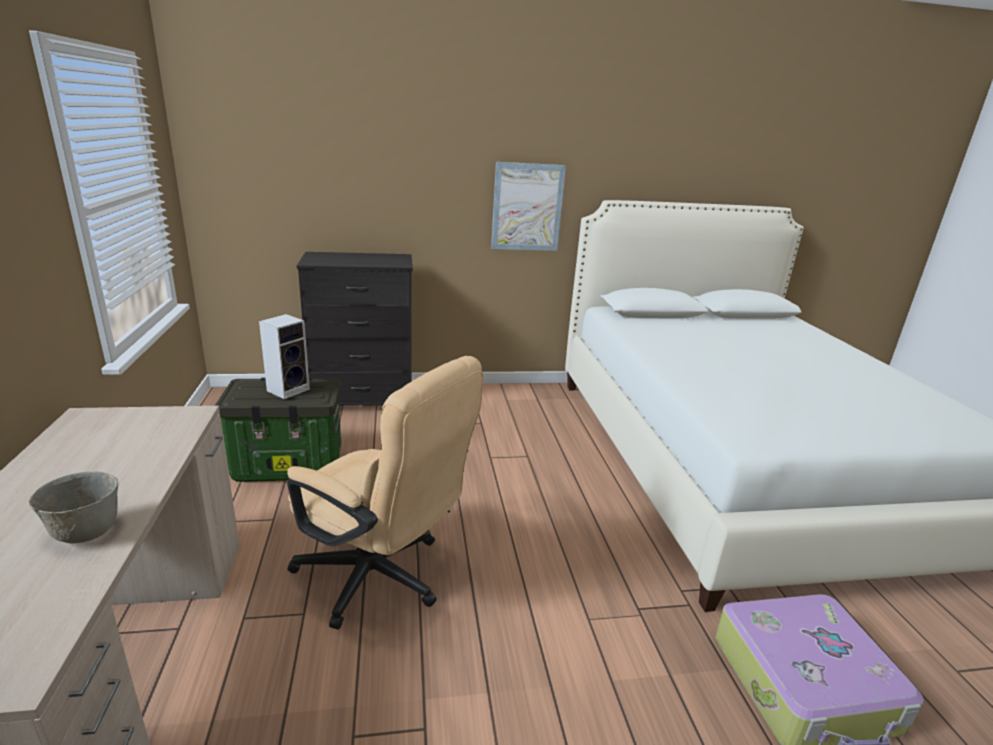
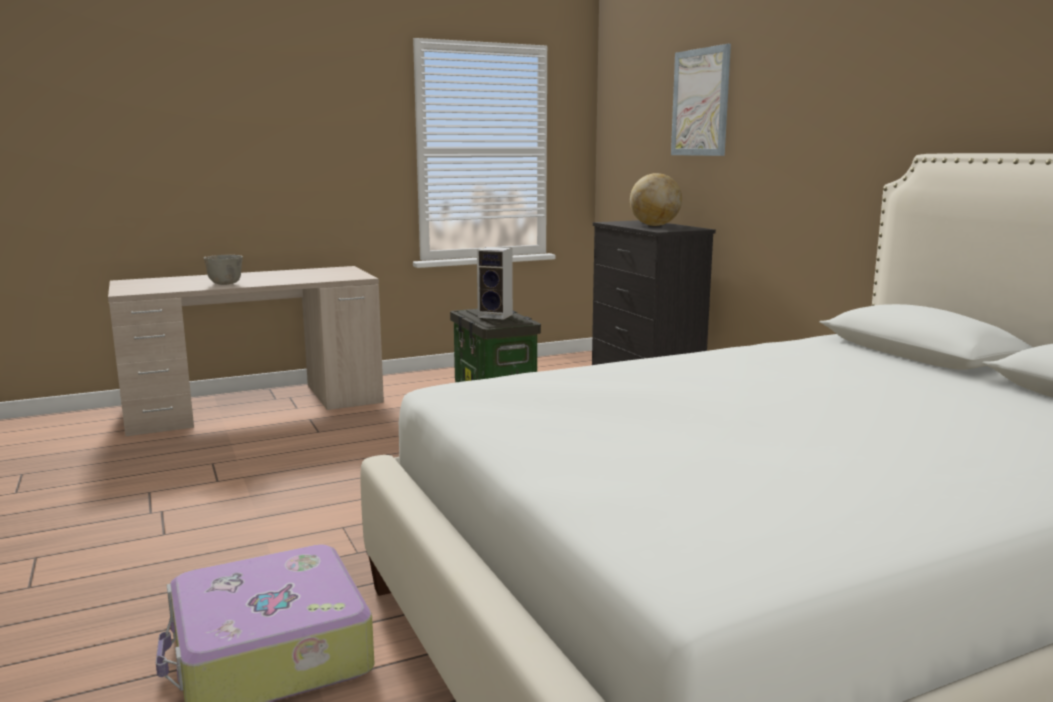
camera: 75 degrees right, 10 degrees down
(361, 259) = (654, 225): none -> globe
(382, 579) = (365, 445): beige office chair -> none
(527, 207) = (836, 171): picture -> picture (700, 102)

